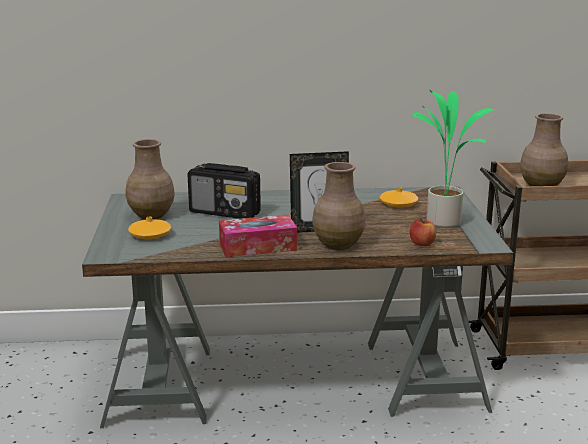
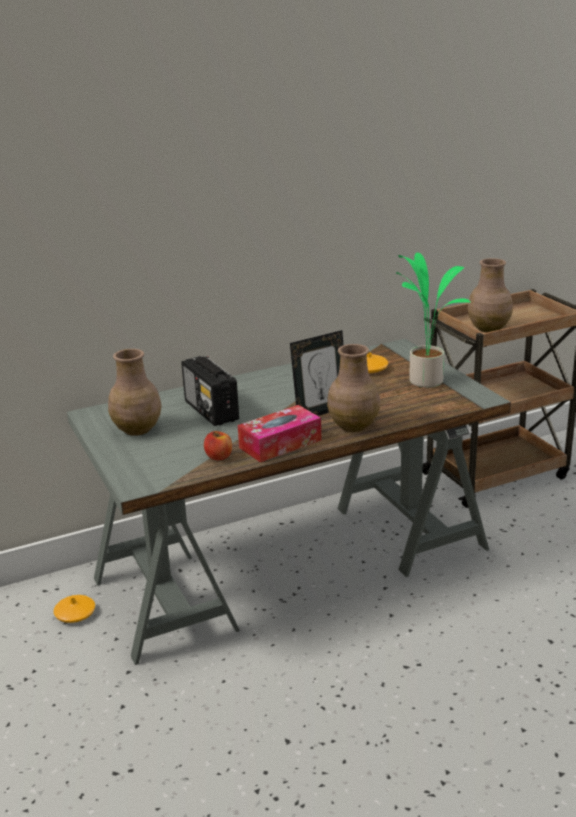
camera: 20 degrees left, 5 degrees up
(150, 235) = (159, 453): orange vase -> orange vase (75, 614)
(225, 213) = (211, 411): radio -> radio turned 60 degrees clockwise
(422, 243) = (427, 409): apple -> apple (219, 457)

